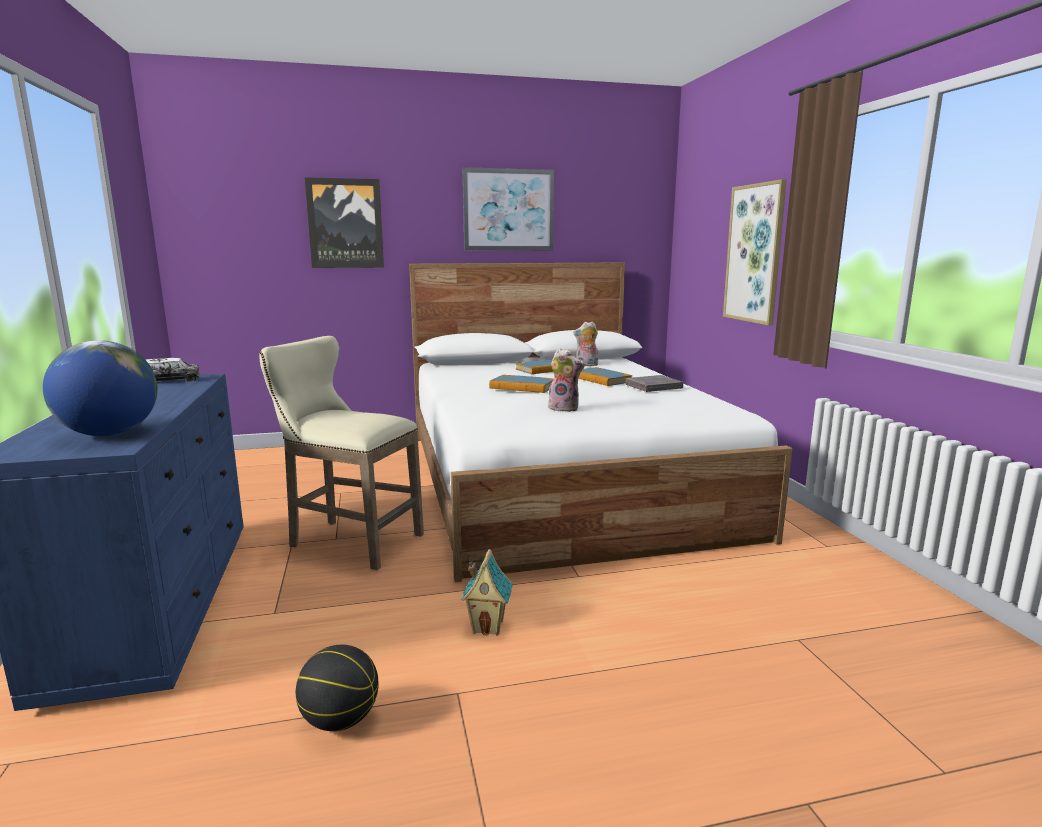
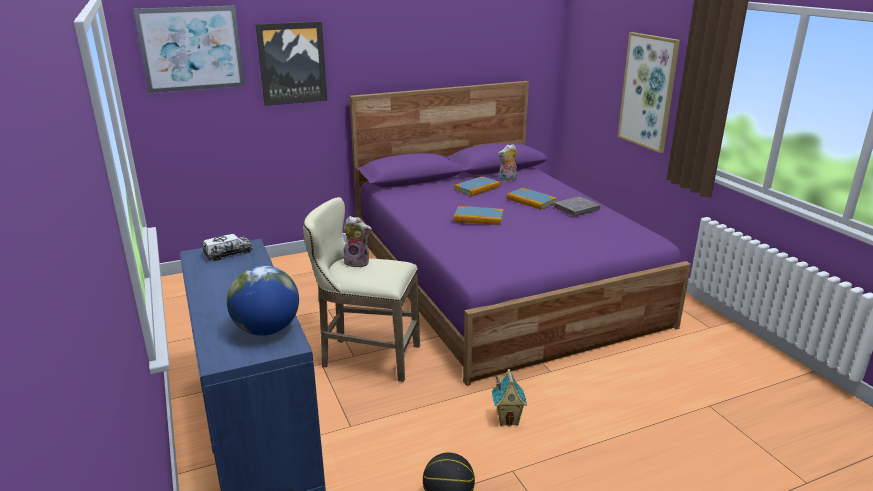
camera: 10 degrees left, 10 degrees up
(508, 210) = (432, 41): picture -> picture (191, 49)
(560, 480) = (498, 281): white bed -> purple bed
(565, 408) = (525, 242): plush toy -> plush toy (358, 262)

